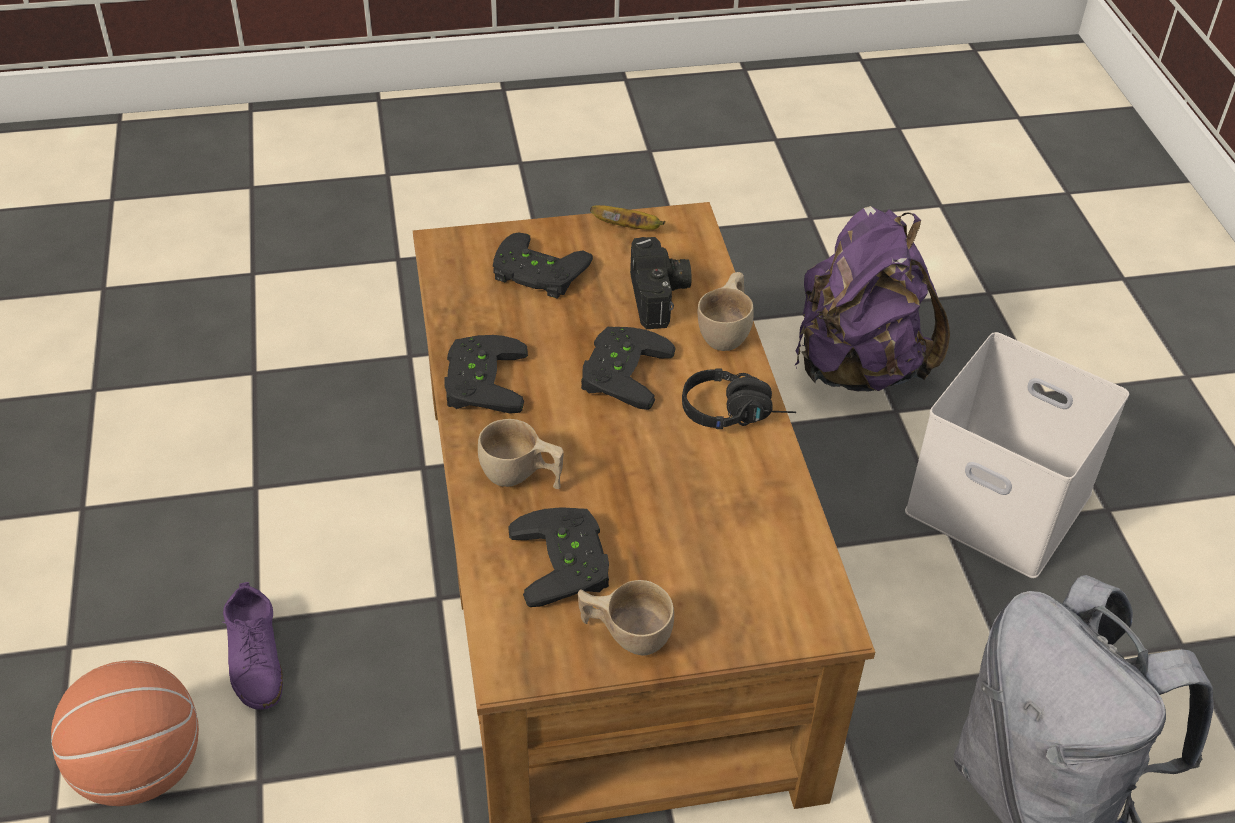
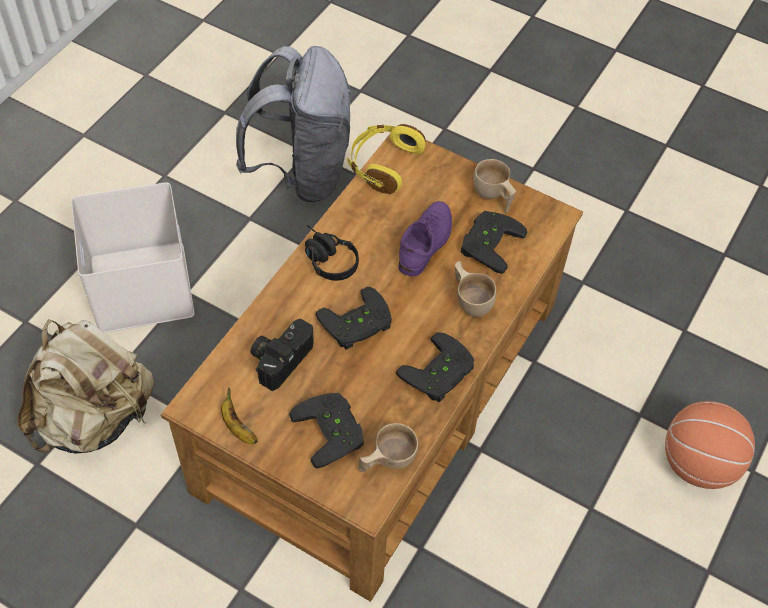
camera: 140 degrees left, 10 degrees up
(255, 657) = (604, 486): purple shoe -> purple shoe (425, 242)
(727, 330) = (271, 308): beige cup -> beige cup (386, 460)
(817, 574) = (383, 164): none -> yellow headphones
(857, 367) = (94, 418): purple backpack -> beige backpack

